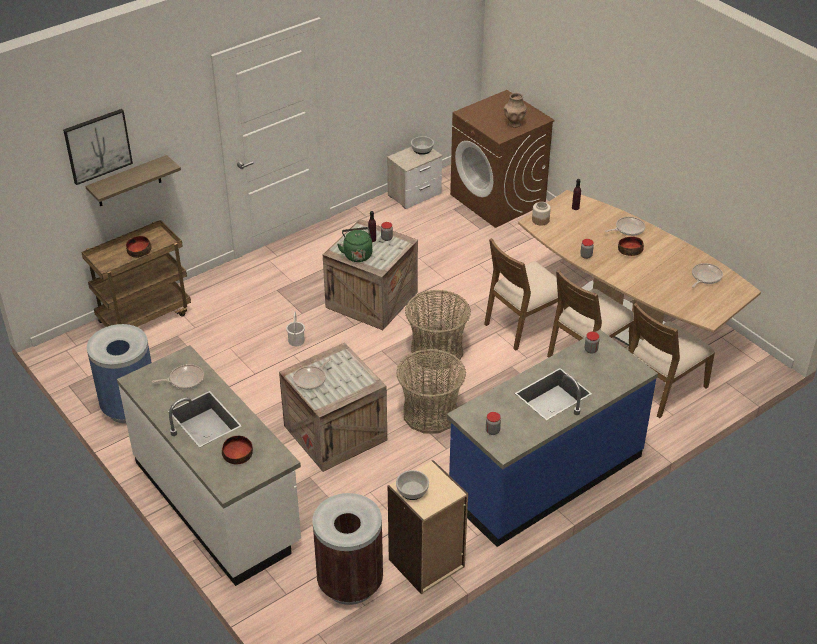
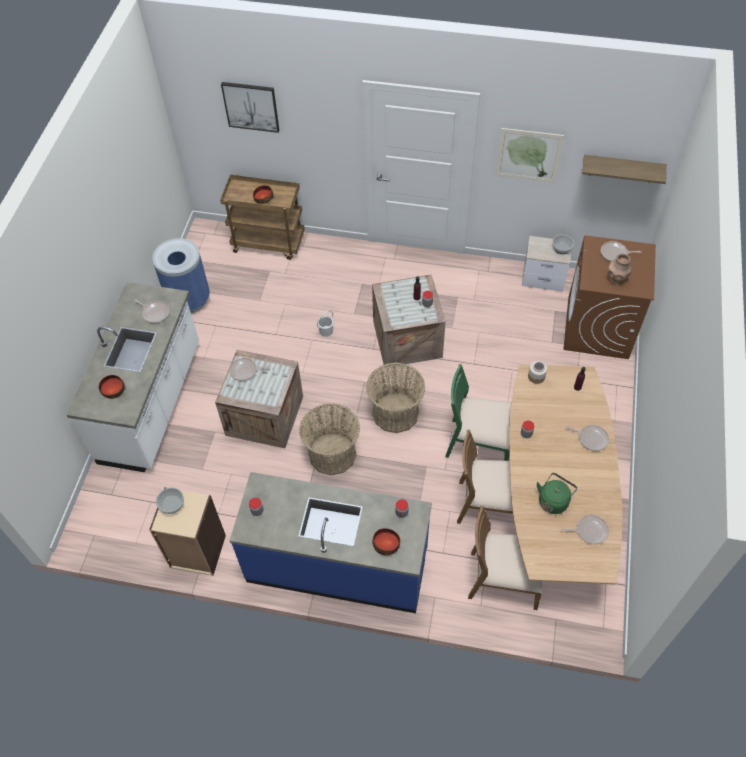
camera: 50 degrees right, 15 degrees up
(128, 181) = (276, 144): shelf -> shelf (622, 168)
(350, 583) = (146, 521): brown trash can -> none
(357, 254) = (392, 301): green kettle -> green kettle (553, 500)
(370, 65) = (528, 155): none -> picture
(490, 110) = (615, 254): none -> frying pan
(524, 324) = (479, 443): brown chair -> green chair
(630, 250) = (565, 458): bowl -> bowl (386, 544)

